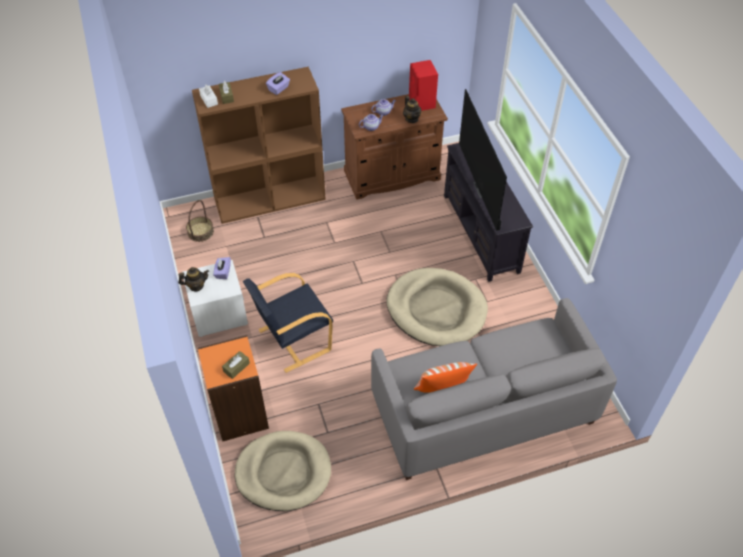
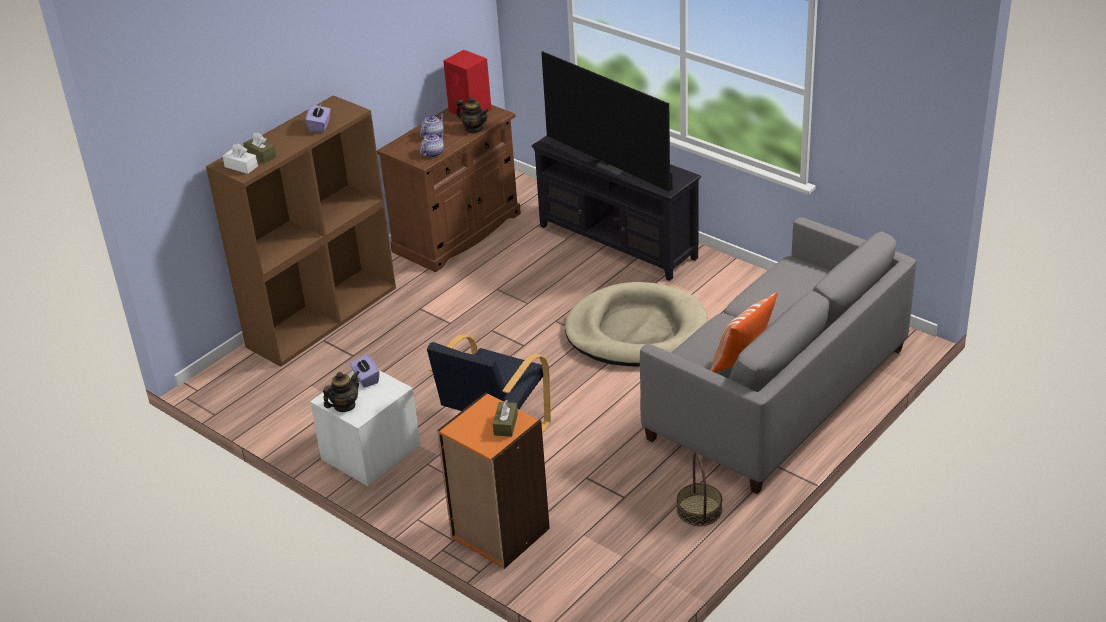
camera: 30 degrees left, 15 degrees down
(200, 232) = (260, 386): basket -> basket (699, 510)
(283, 472) = (610, 558): beige dog bed -> none

